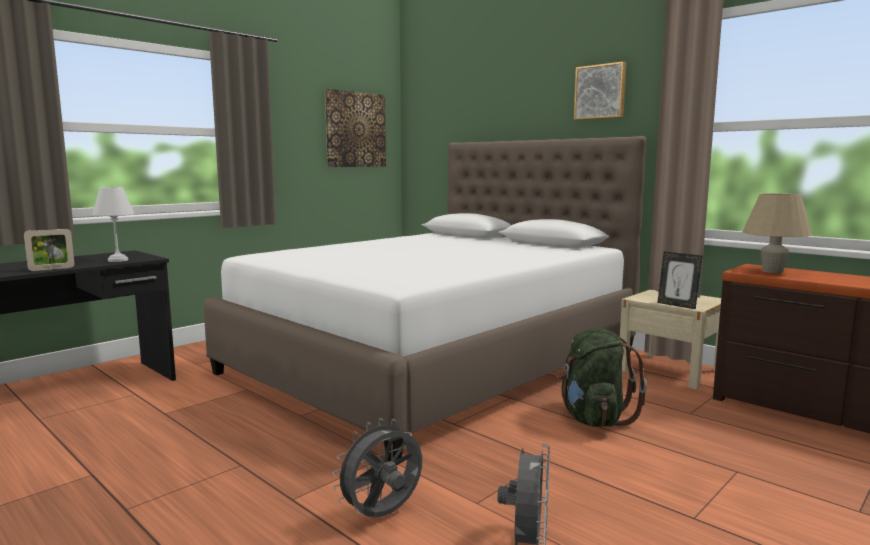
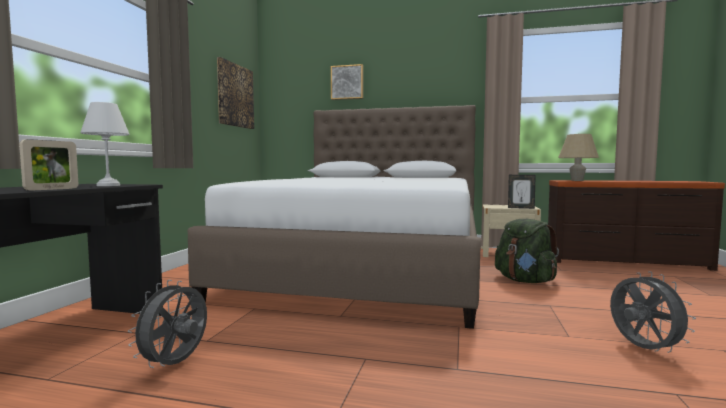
camera: 30 degrees left, 5 degrees down
(383, 515) = (537, 359): grey fan -> grey fan (175, 365)
(600, 92) = (437, 77): picture -> picture (347, 82)

